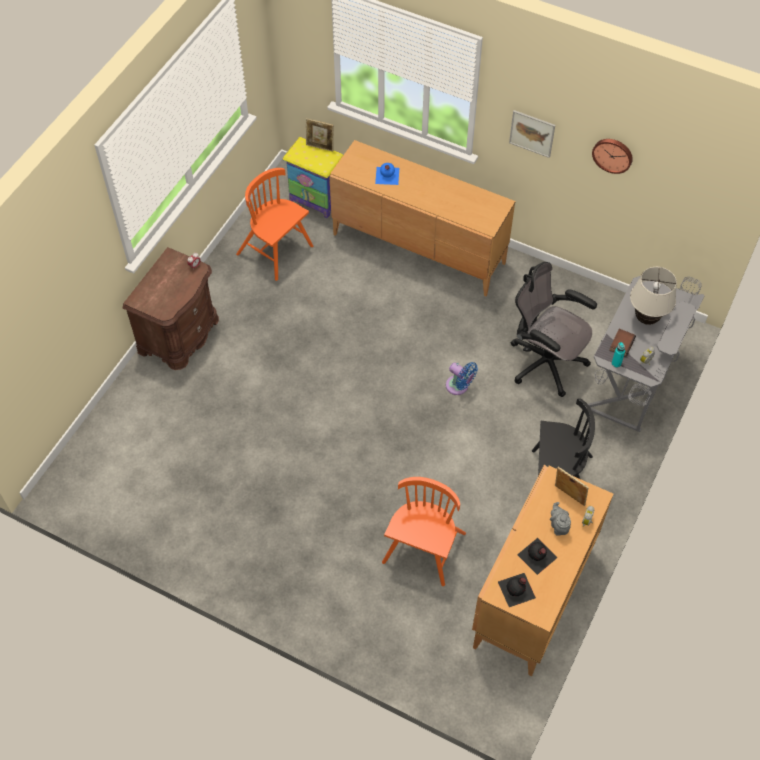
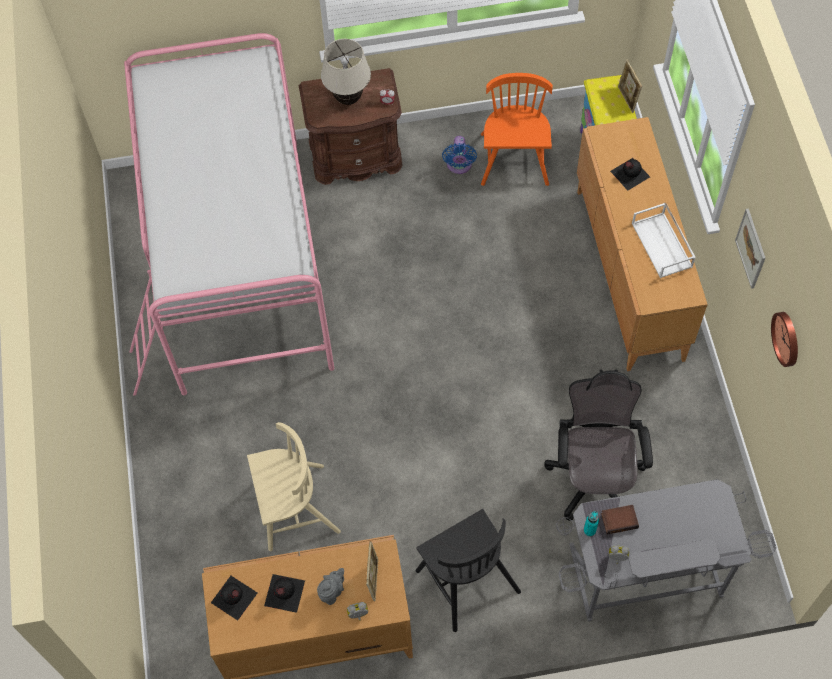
camera: 55 degrees right, 5 degrees up
(199, 462) = (239, 266): none -> pink bed
(386, 176) = (629, 174): blue bottle -> black bottle
(422, 552) = (290, 508): orange chair -> beige chair
(454, 194) = (662, 245): none -> white tray
(459, 387) = (497, 418): blue fan -> blue fan (459, 166)
(646, 319) = (673, 525): beige table lamp -> beige table lamp (348, 99)

